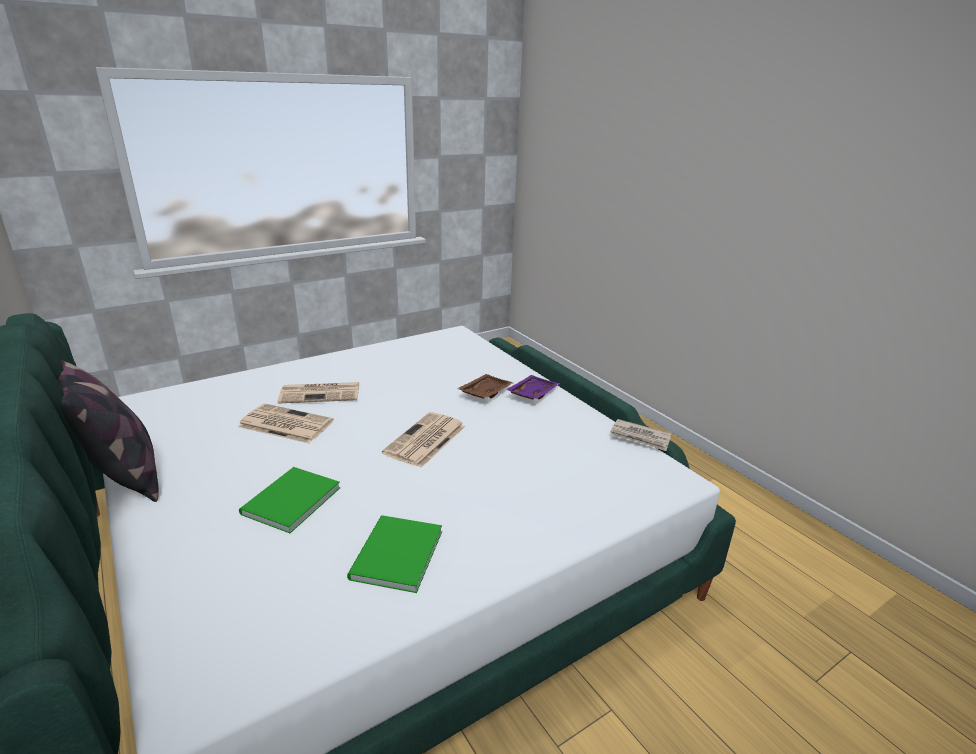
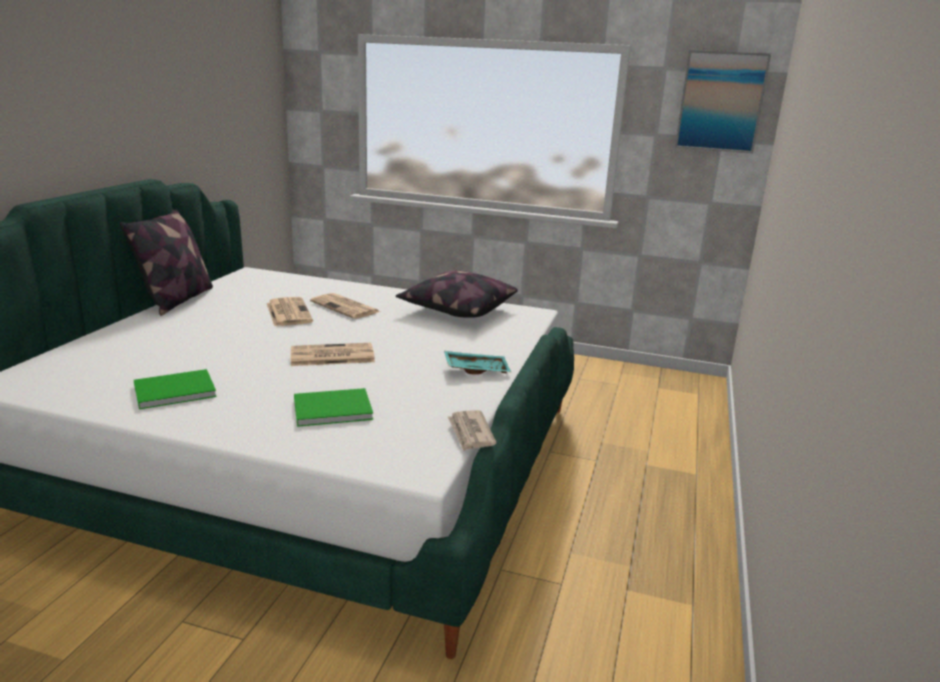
camera: 50 degrees right, 5 degrees down
(288, 501) = (199, 344): green book -> green book (330, 408)
(407, 354) = (456, 310): none -> pillow
(482, 124) = (721, 102): none -> picture
(484, 393) = (443, 352): brown tray -> none
(531, 394) = (476, 369): purple tray -> turquoise tray

